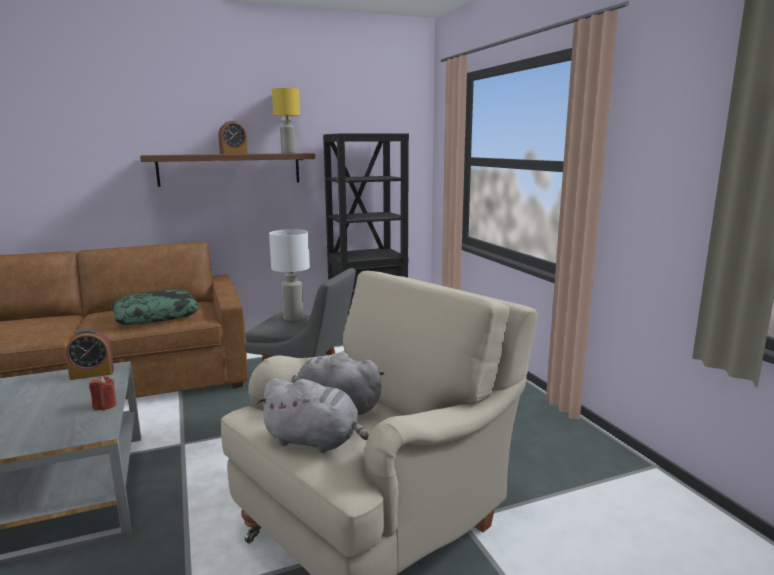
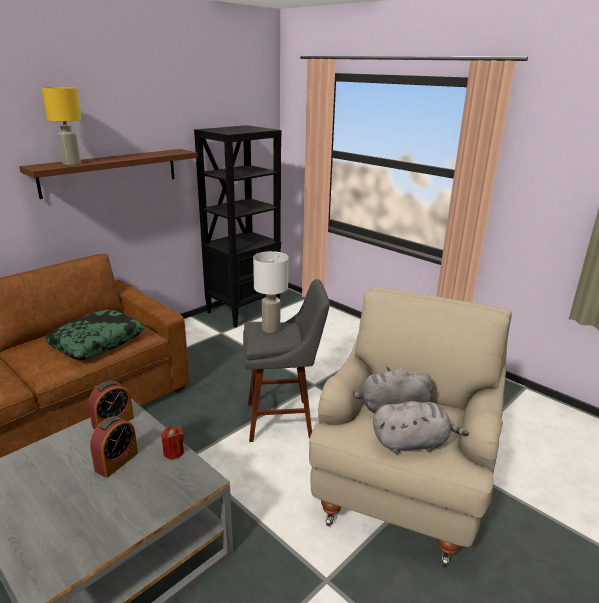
camera: 25 degrees left, 10 degrees up
(233, 153) = (118, 157): alarm clock -> alarm clock (116, 461)
(288, 153) = (168, 152): yellow table lamp -> yellow table lamp (72, 164)

